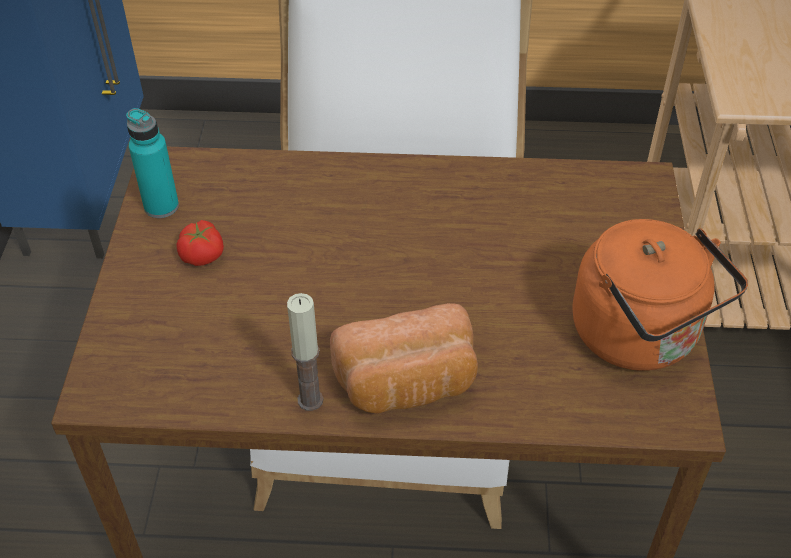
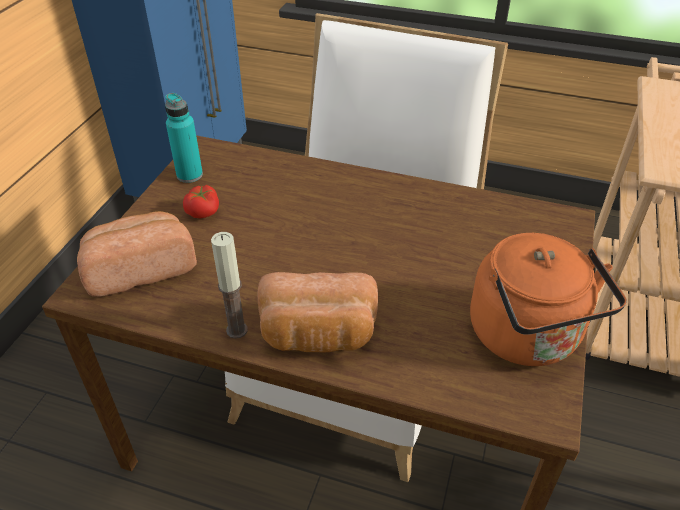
camera: 15 degrees right, 5 degrees down
(155, 347) = (140, 268): none -> bread

